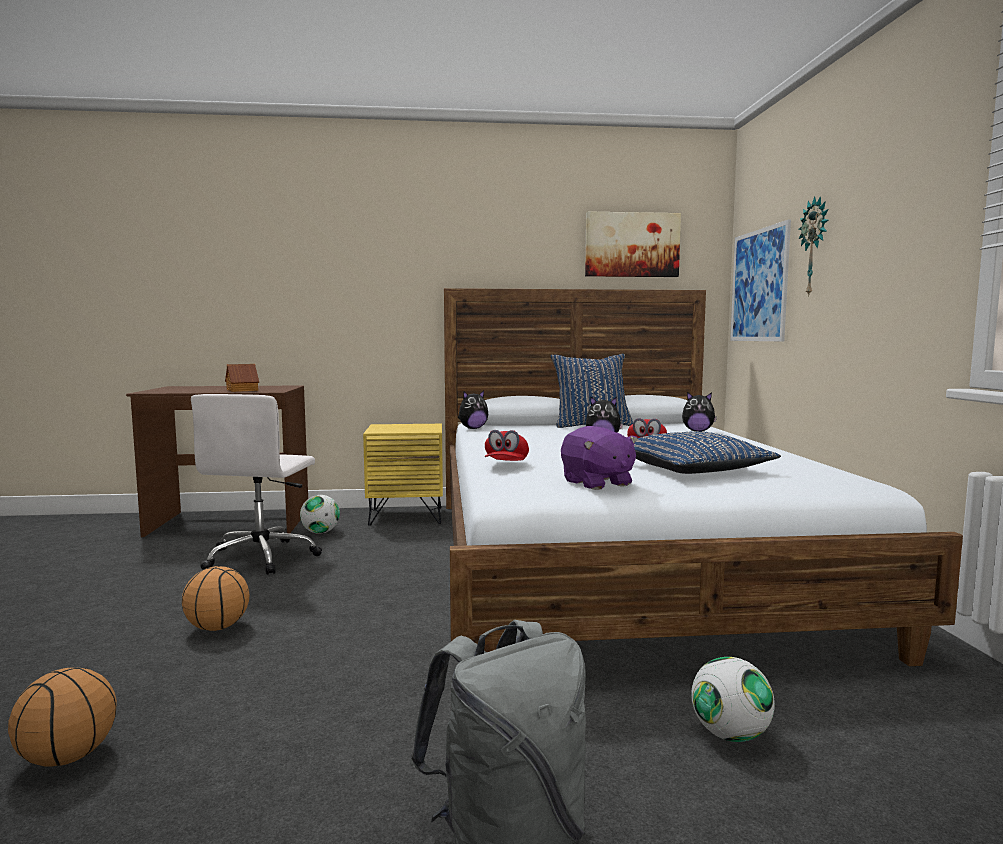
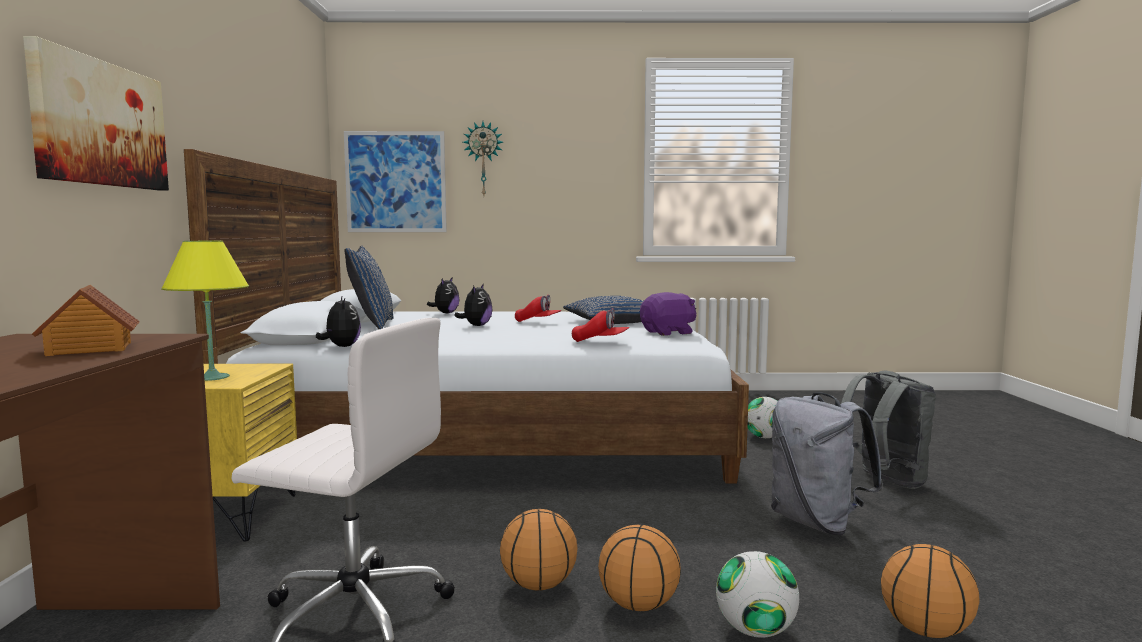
camera: 85 degrees left, 0 degrees up
(269, 596) = (538, 585): none -> basketball
(320, 532) = (246, 577): football -> football (755, 631)
(341, 733) = (817, 523): none -> grey backpack
(394, 428) = (212, 377): none -> yellow table lamp
(632, 245) = (291, 122): picture -> picture (100, 124)

